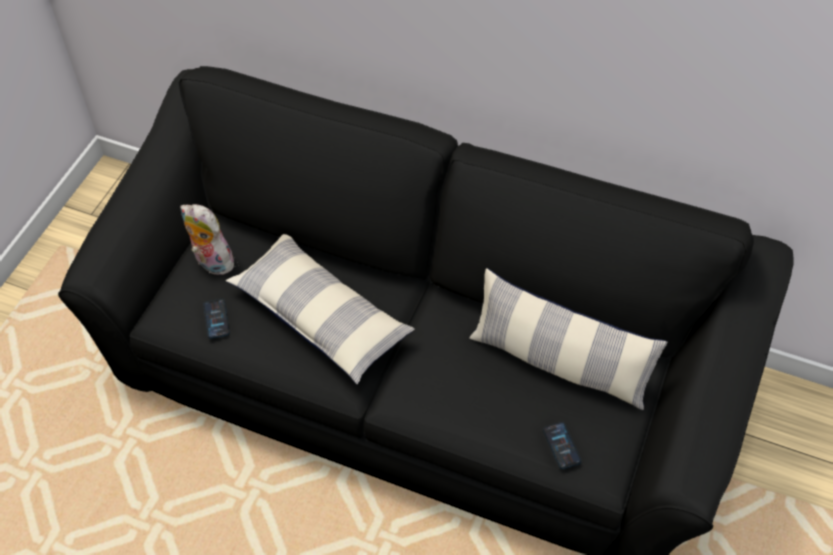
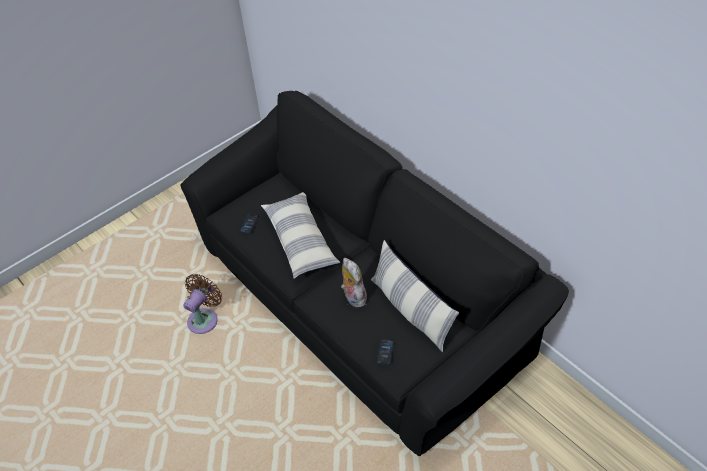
camera: 30 degrees right, 5 degrees down
(185, 503) = (205, 318): none -> brown fan
(211, 262) = (263, 195): plush toy -> plush toy (353, 297)

